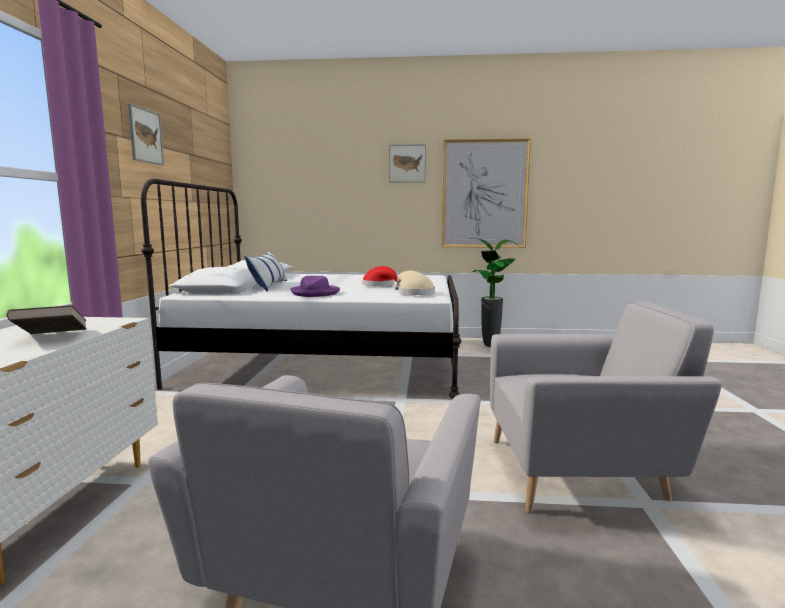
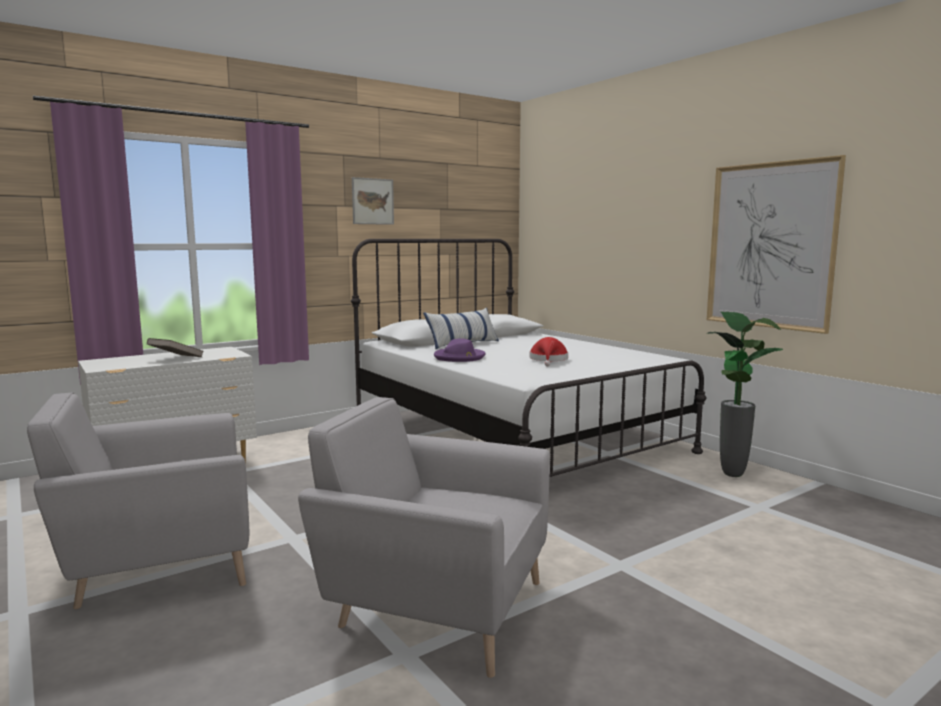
camera: 50 degrees right, 0 degrees up
(407, 163) = (674, 203): picture -> none
(414, 293) = (533, 374): beige hat -> none
(581, 471) = (434, 606): grey armchair -> grey armchair turned 150 degrees clockwise

